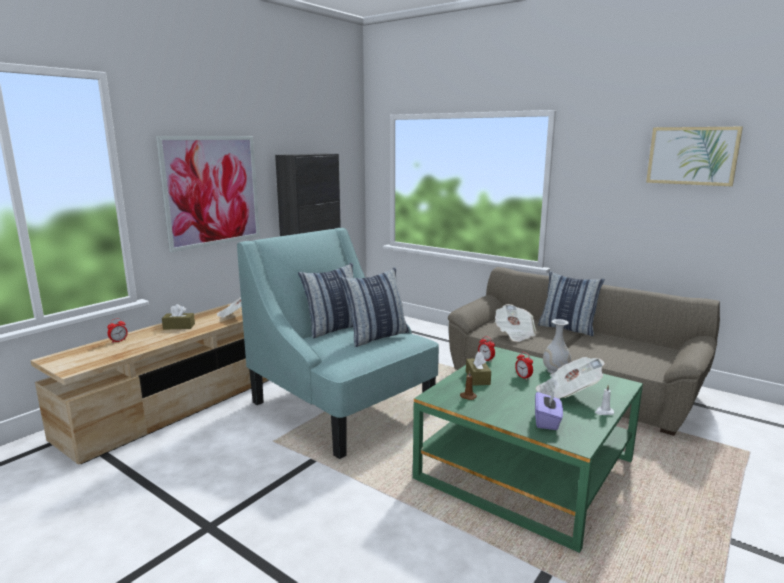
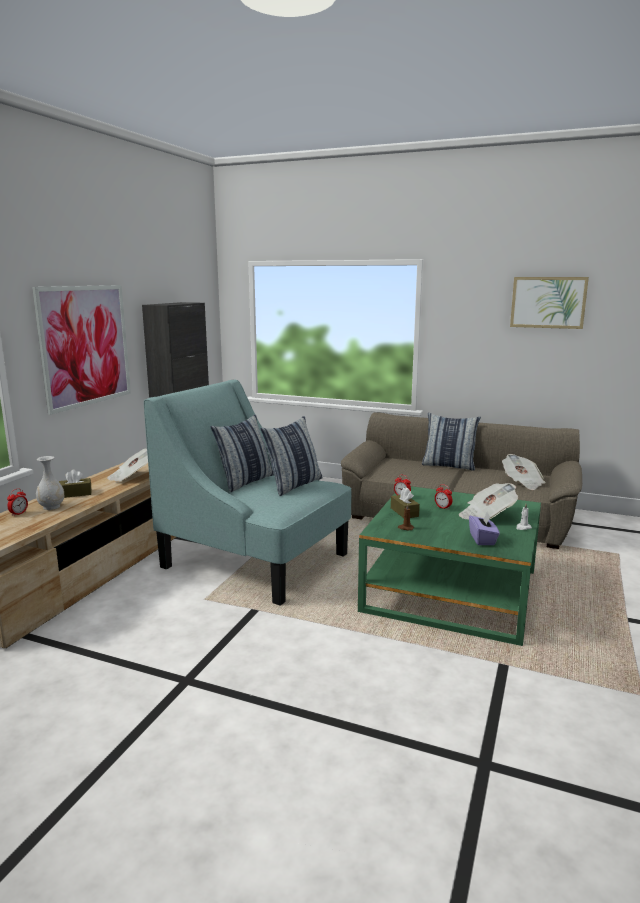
camera: 15 degrees left, 0 degrees up
(514, 334) = (405, 474): newspaper -> newspaper (522, 483)
(555, 371) = (466, 500): white vase -> white vase (52, 507)

